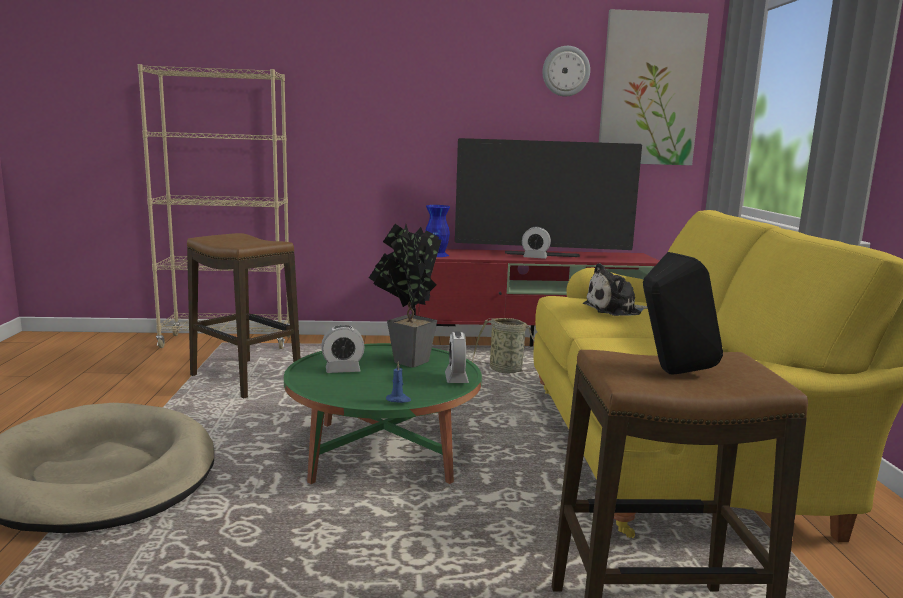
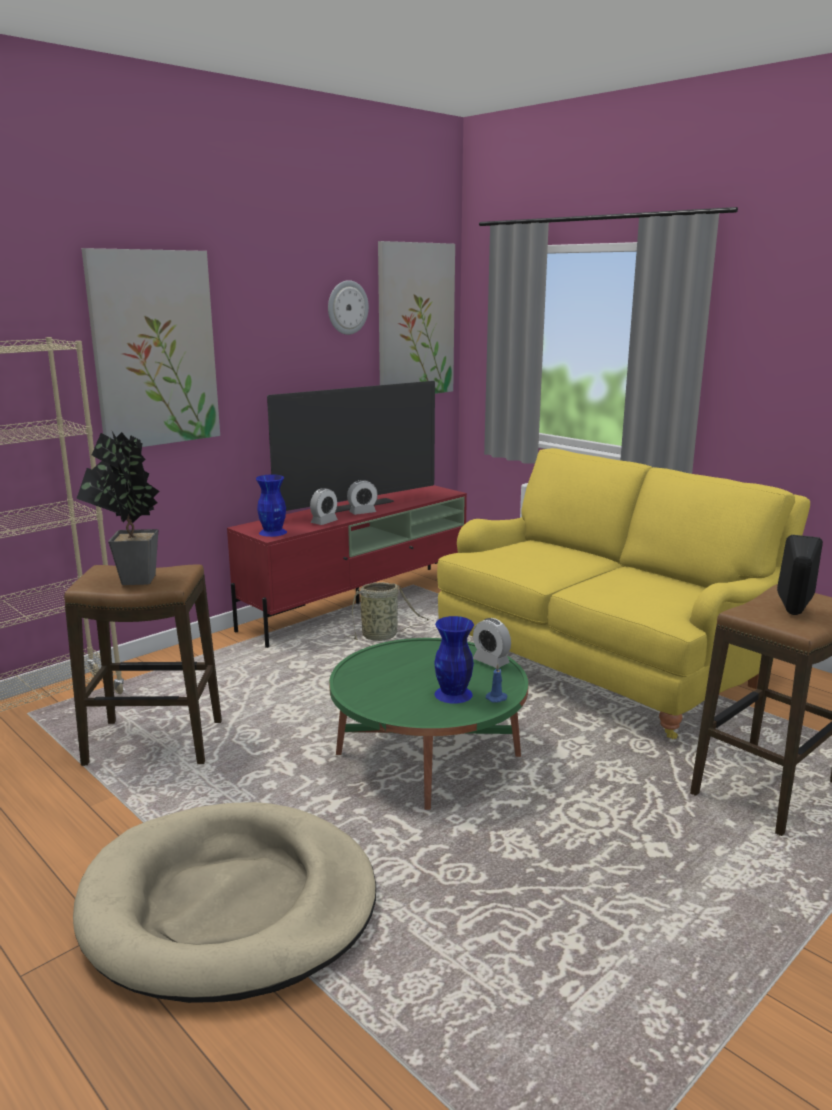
camera: 40 degrees left, 5 degrees up
(343, 370) = (392, 690): alarm clock -> alarm clock (324, 522)
(369, 92) = (154, 349): none -> picture
(376, 387) = (453, 694): none -> blue vase
(405, 362) = (419, 661): potted plant -> potted plant (133, 582)
(615, 310) = (535, 557): plush toy -> none

